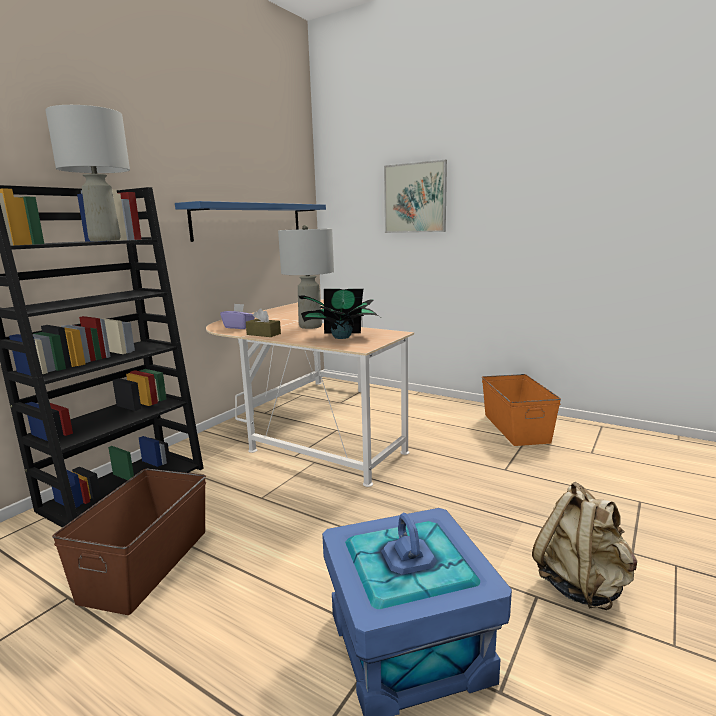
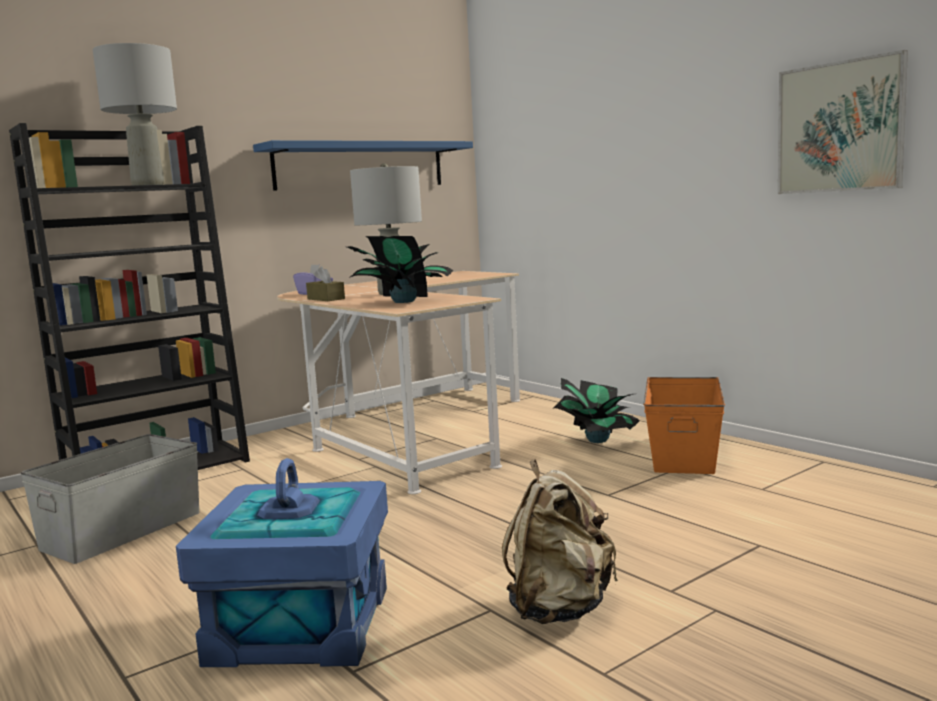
camera: 20 degrees right, 5 degrees down
(145, 564) = (121, 530): brown storage box -> grey storage box
(415, 198) = (580, 125): picture -> picture (839, 127)
(450, 421) = (597, 440): none -> potted plant

